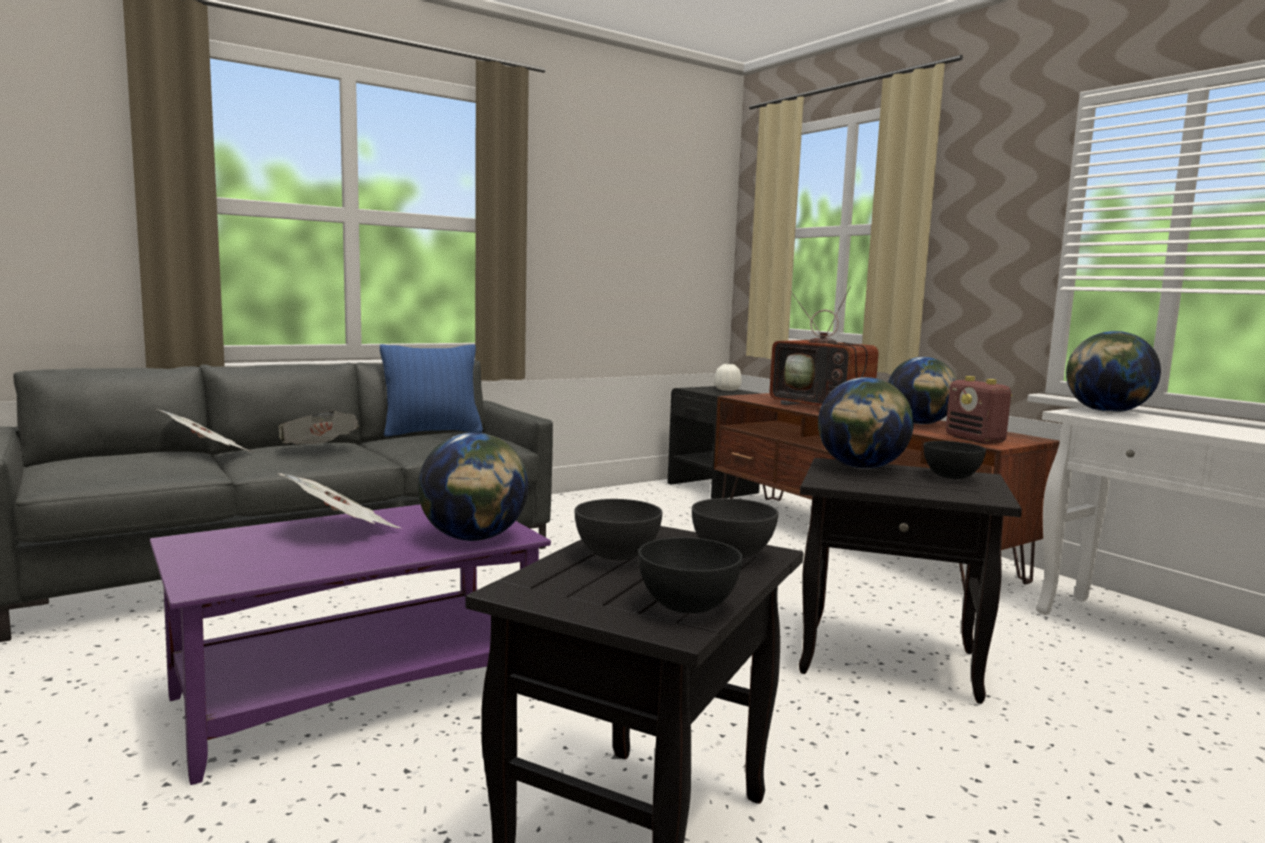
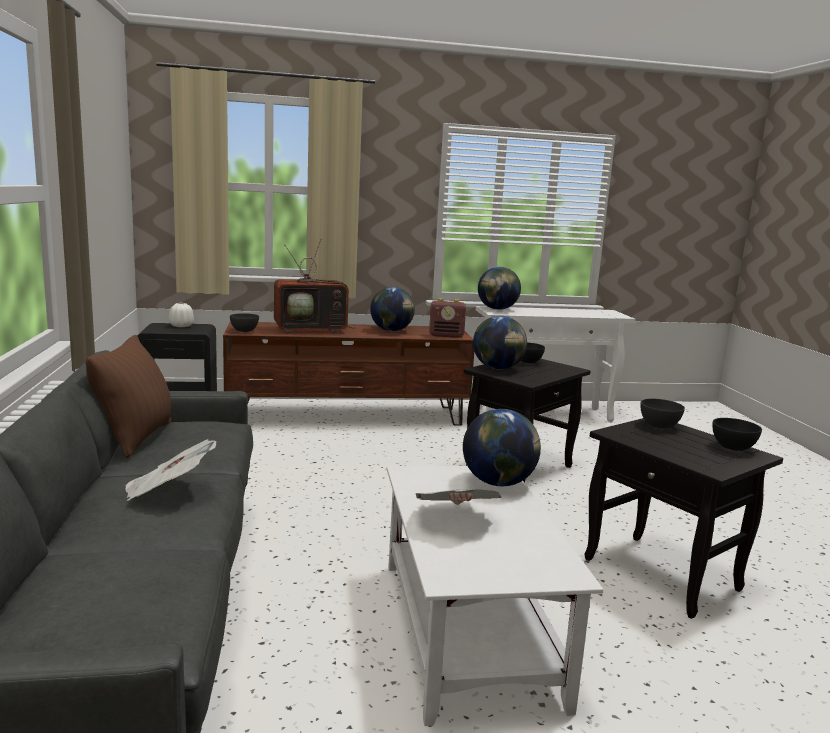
camera: 65 degrees left, 5 degrees up
(207, 453) = (101, 547): newspaper -> none
(360, 691) = (466, 629): purple coffee table -> white coffee table
(432, 432) = (135, 438): blue pillow -> brown pillow
(617, 555) = (660, 444): grey bowl -> grey bowl (244, 331)

